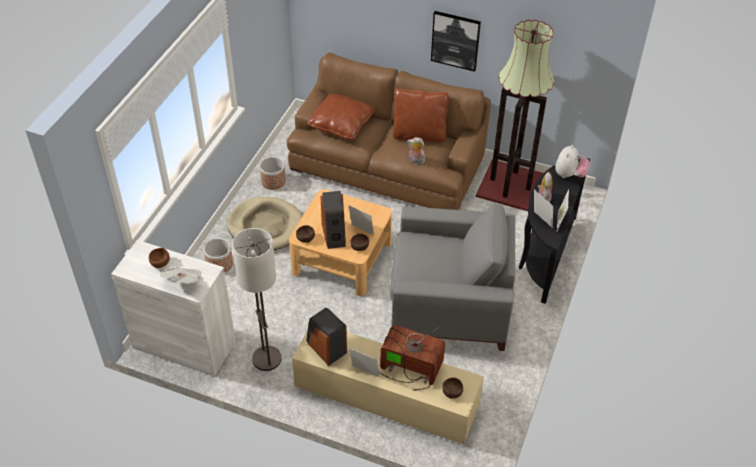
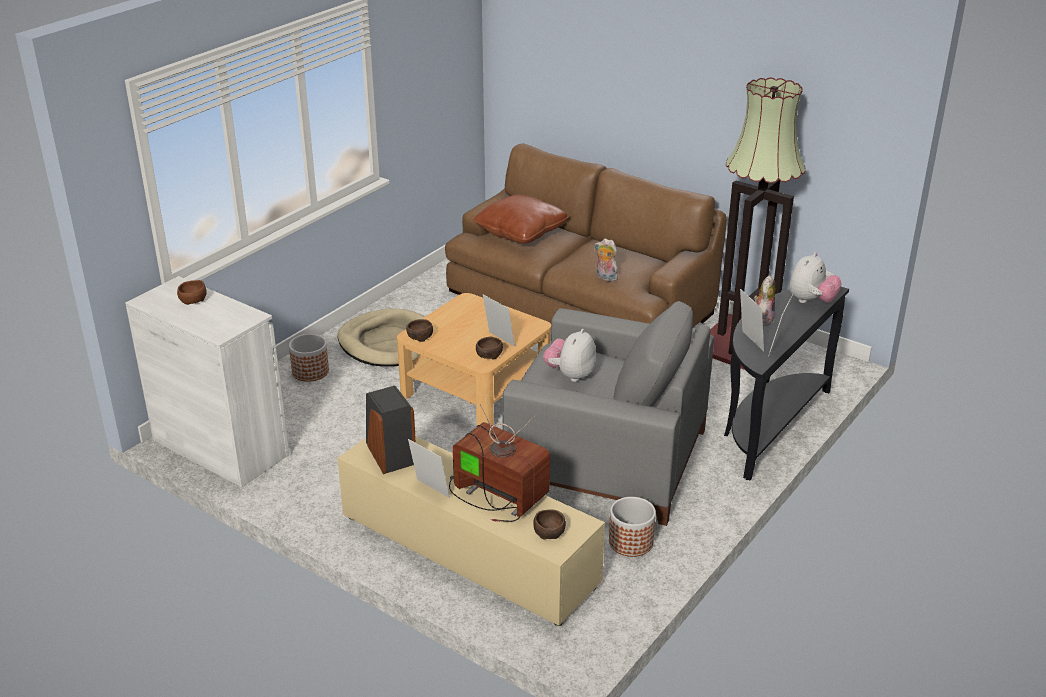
camera: 15 degrees right, 15 degrees down
(184, 282) = (211, 322): newspaper -> none
(266, 359) = (321, 480): floor lamp -> none
(273, 181) = (421, 300): planter -> planter (630, 542)
(334, 234) = (460, 338): speaker -> none
(419, 135) = (621, 253): brown pillow -> none
(425, 260) = (570, 375): none -> plush toy
(455, 40) = (682, 123): picture -> none

